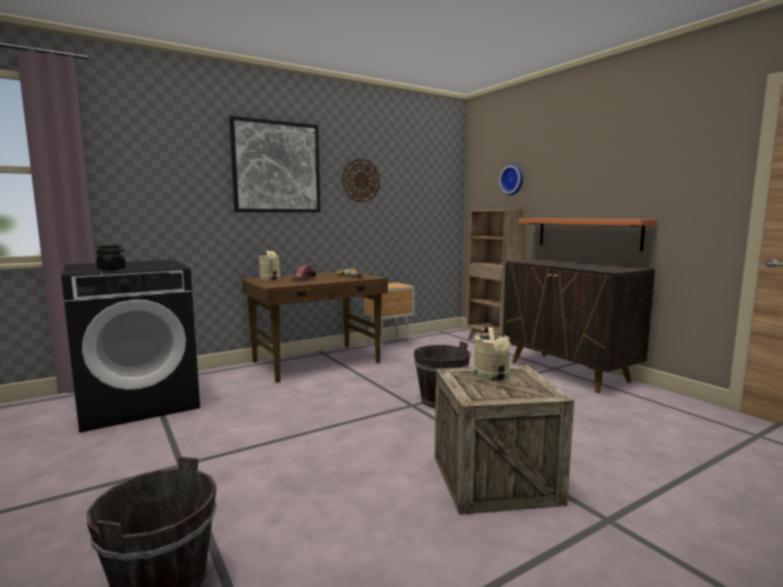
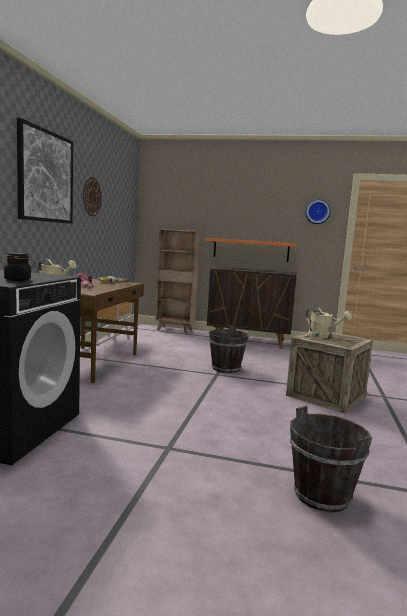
camera: 45 degrees left, 0 degrees up
(513, 179) = (189, 208): wall clock -> wall clock (317, 212)

